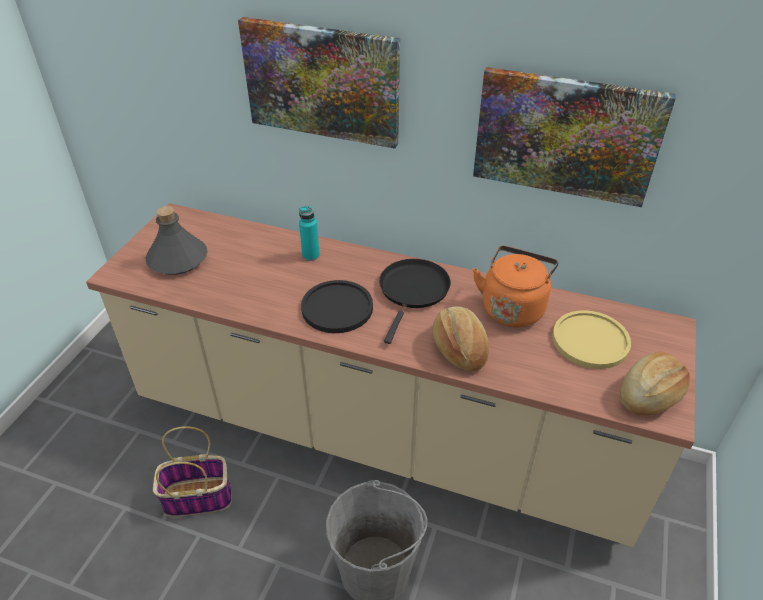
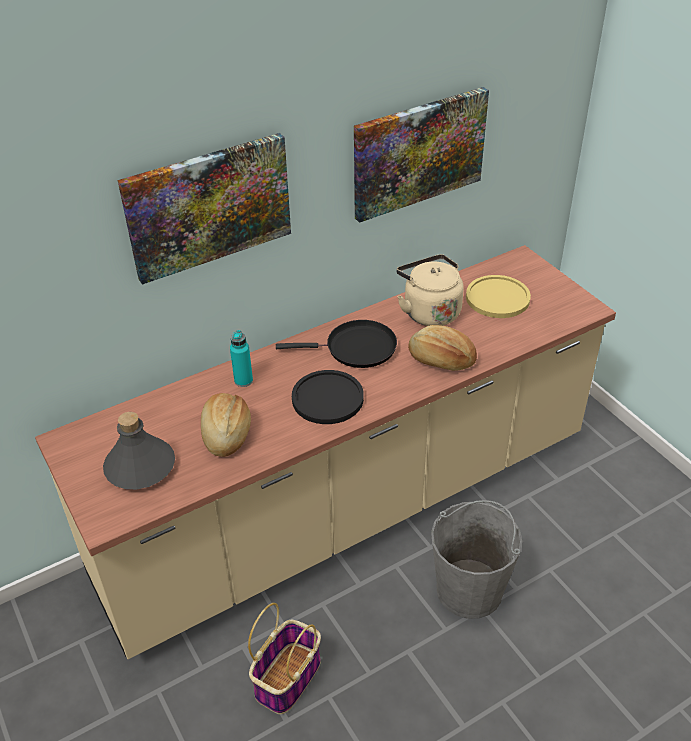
camera: 50 degrees left, 0 degrees up
(413, 291) = (356, 348): black frying pan -> black frying pan turned 120 degrees clockwise
(513, 307) = (429, 311): orange kettle -> beige kettle
(649, 394) = (565, 304): bread -> bread (226, 433)

